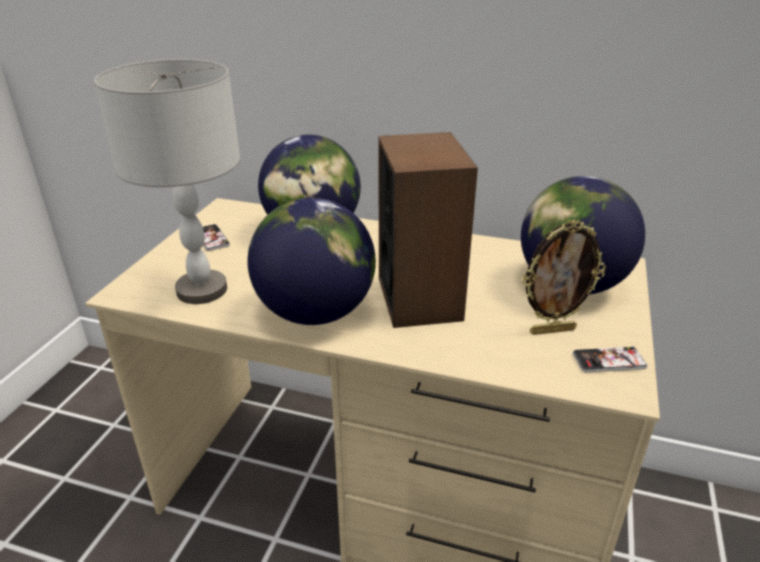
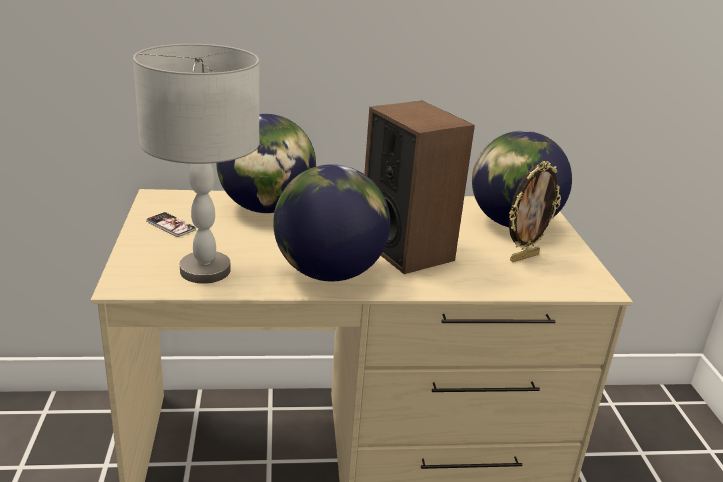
camera: 25 degrees left, 5 degrees down
(609, 360) = (576, 271): phone -> none

